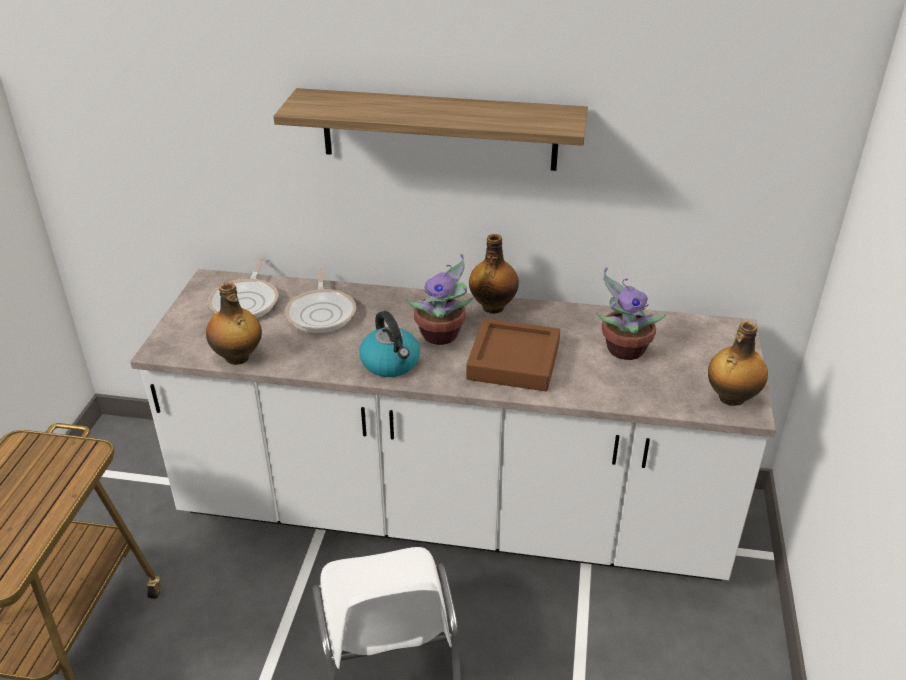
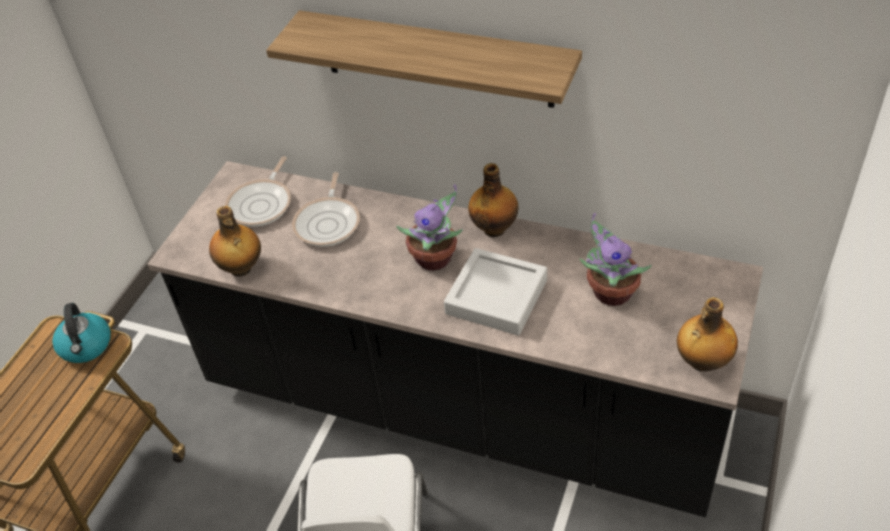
camera: 15 degrees right, 10 degrees up
(391, 363) = (379, 288): kettle -> kettle (86, 346)
(453, 512) = (459, 407): white counter -> black counter
(513, 361) = (496, 297): brown tray -> grey tray

